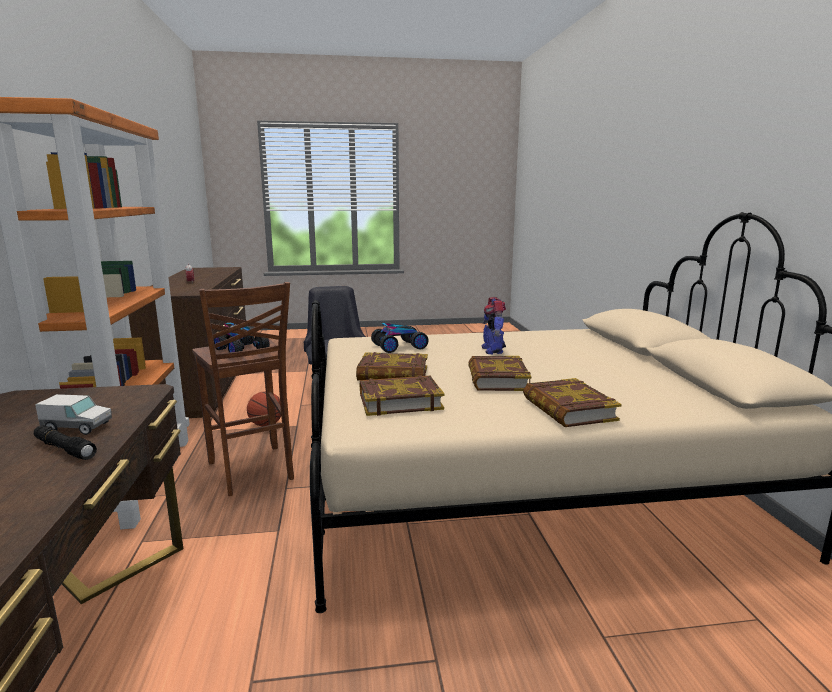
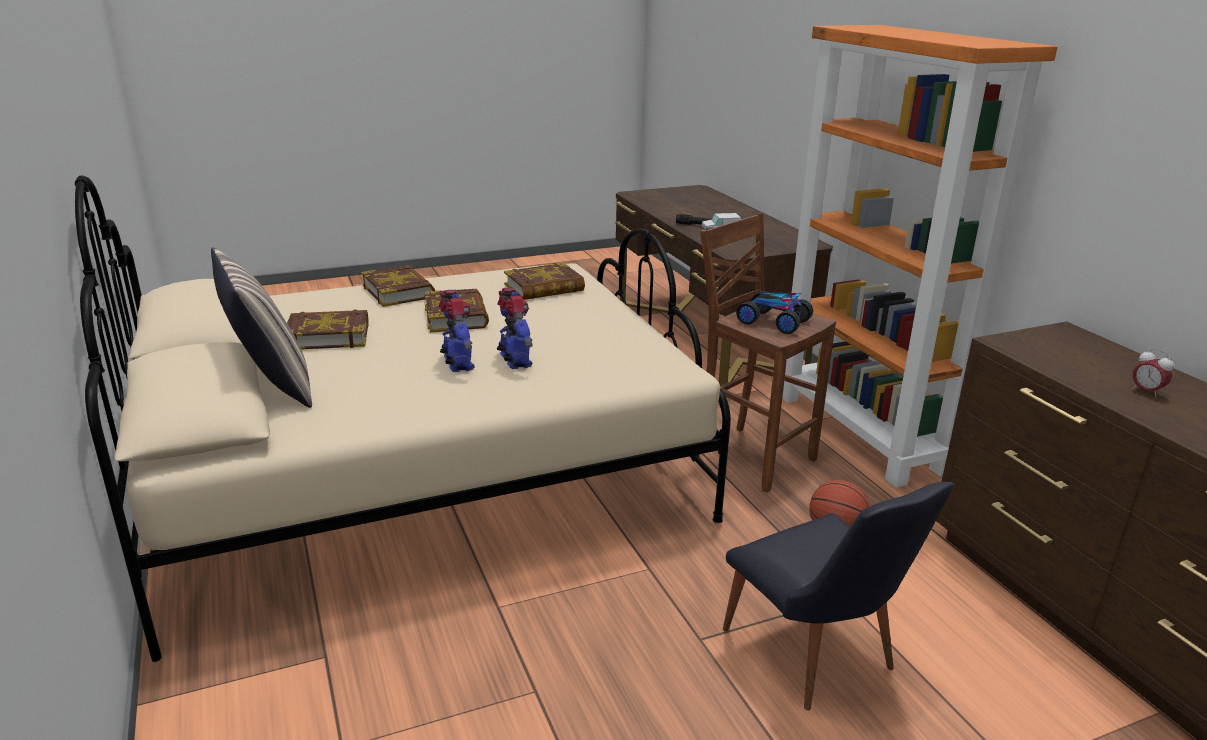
camera: 165 degrees right, 10 degrees up
(393, 374) = (569, 314): book -> book (328, 336)
(399, 347) = (591, 360): toy car -> none
(453, 349) = (514, 361): none -> toy robot
(614, 348) = (270, 385): none -> pillow

